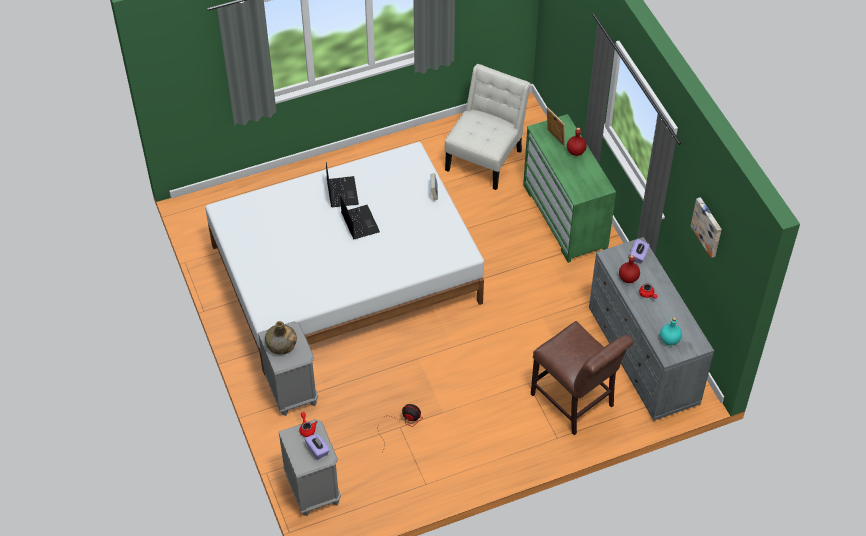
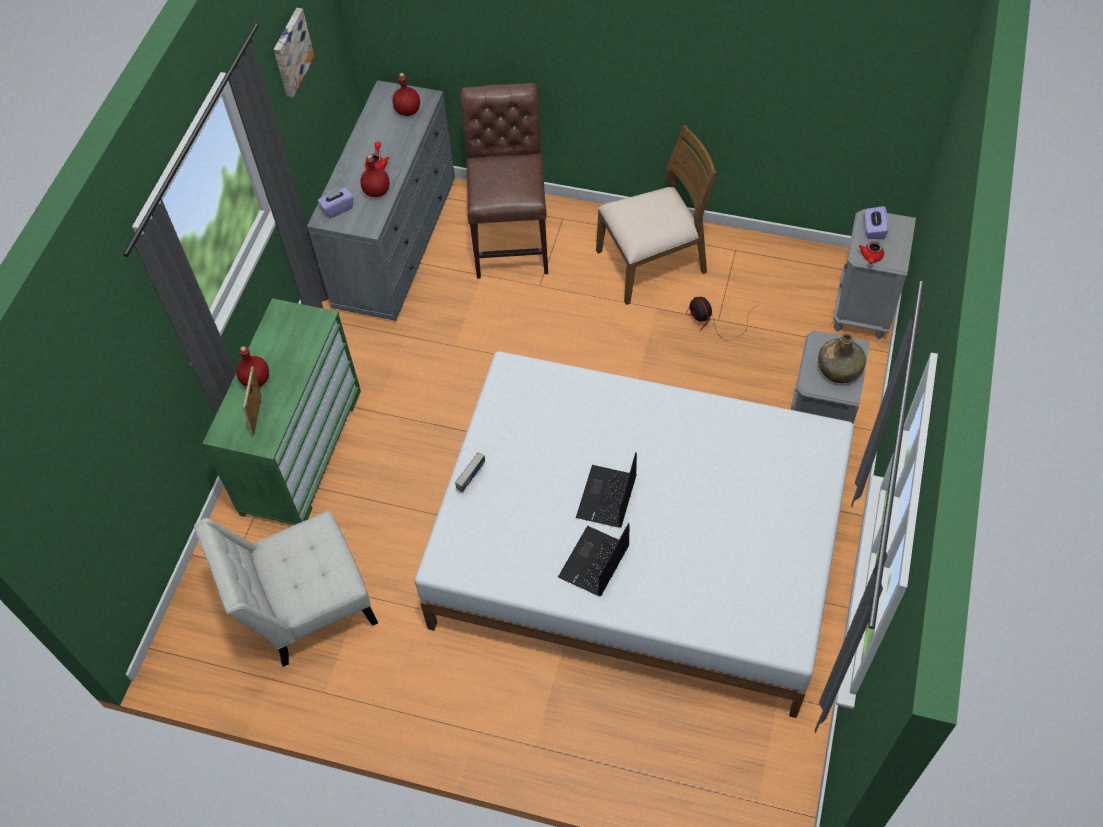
camera: 140 degrees left, 5 degrees up
(472, 442) = (652, 263): none -> brown chair
(669, 340) = (408, 110): turquoise bottle -> red bottle

